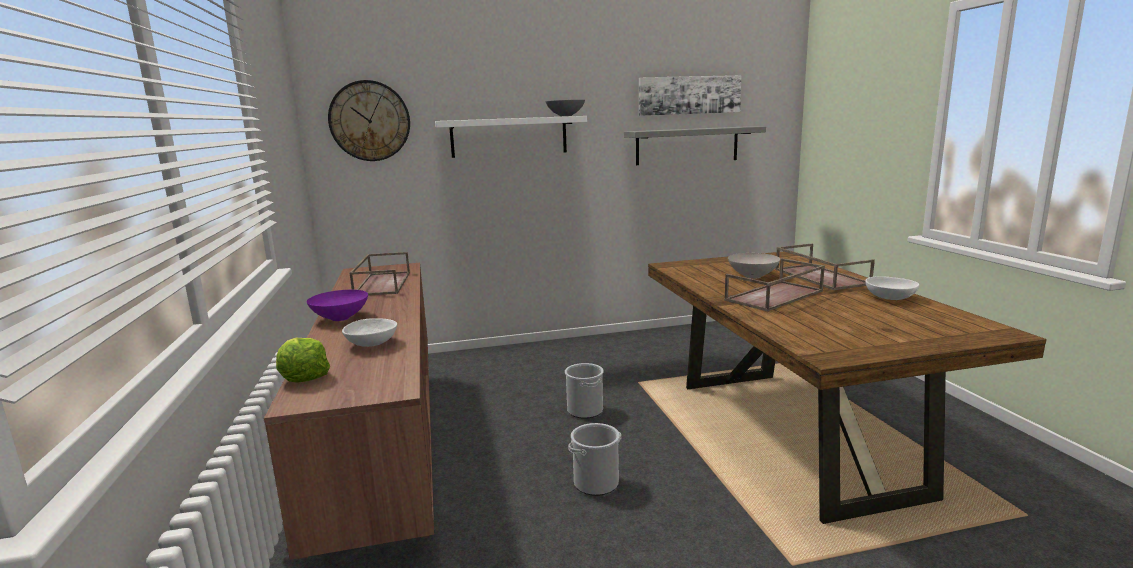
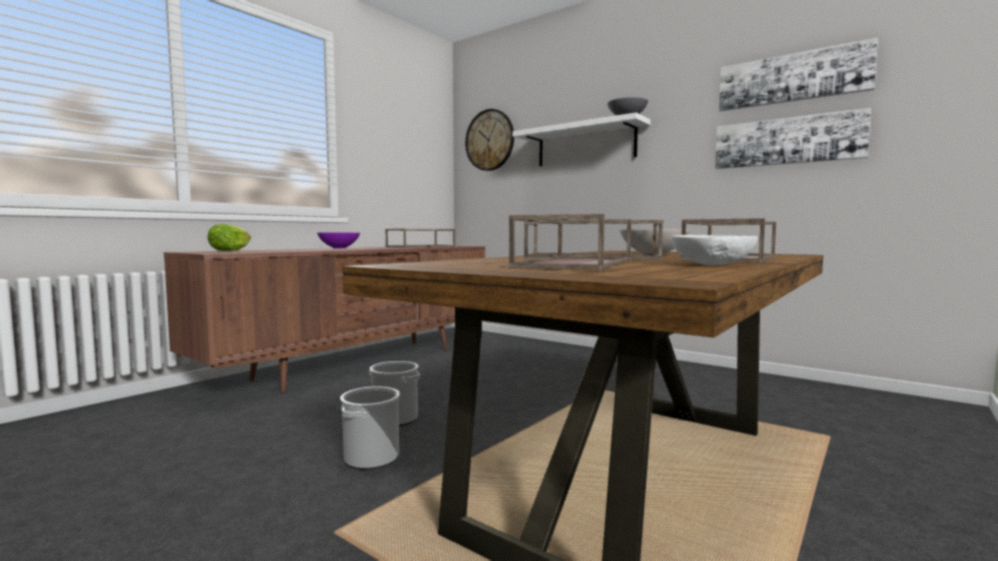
camera: 50 degrees right, 10 degrees down
(371, 344) = (295, 250): white bowl -> none
(585, 410) = (509, 387): bucket -> bucket (371, 458)
(687, 145) = (787, 141): grey shelf -> picture
(851, 316) = (575, 263): none -> brown tray

